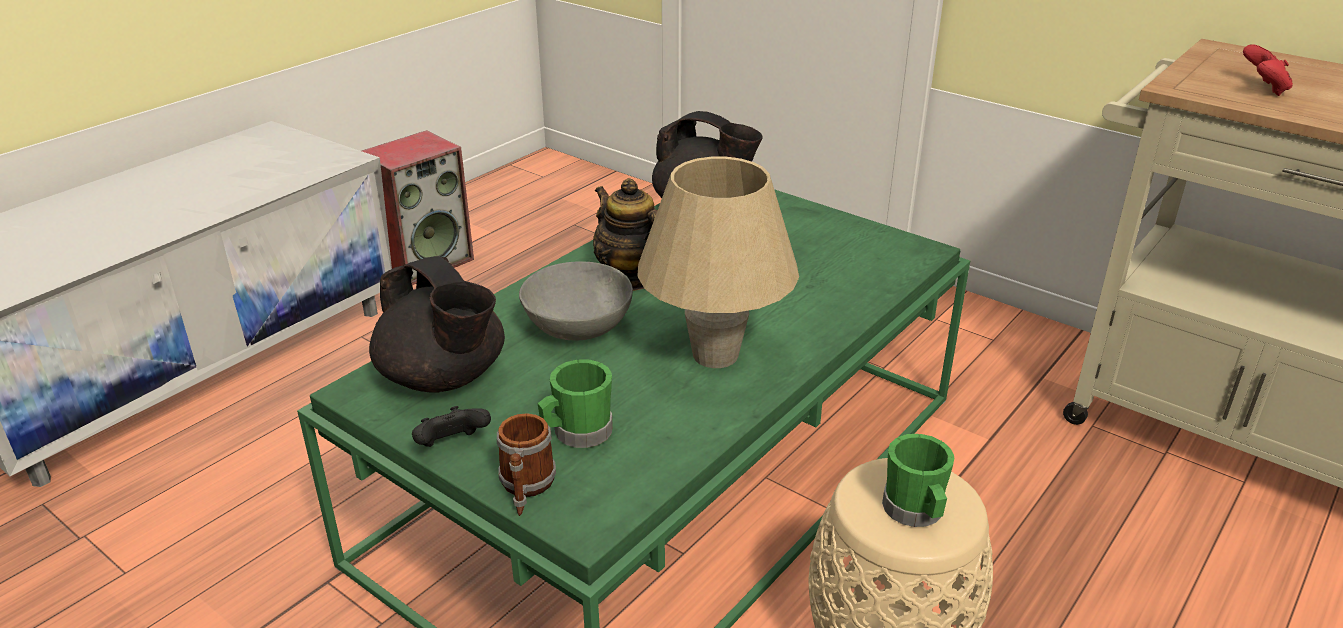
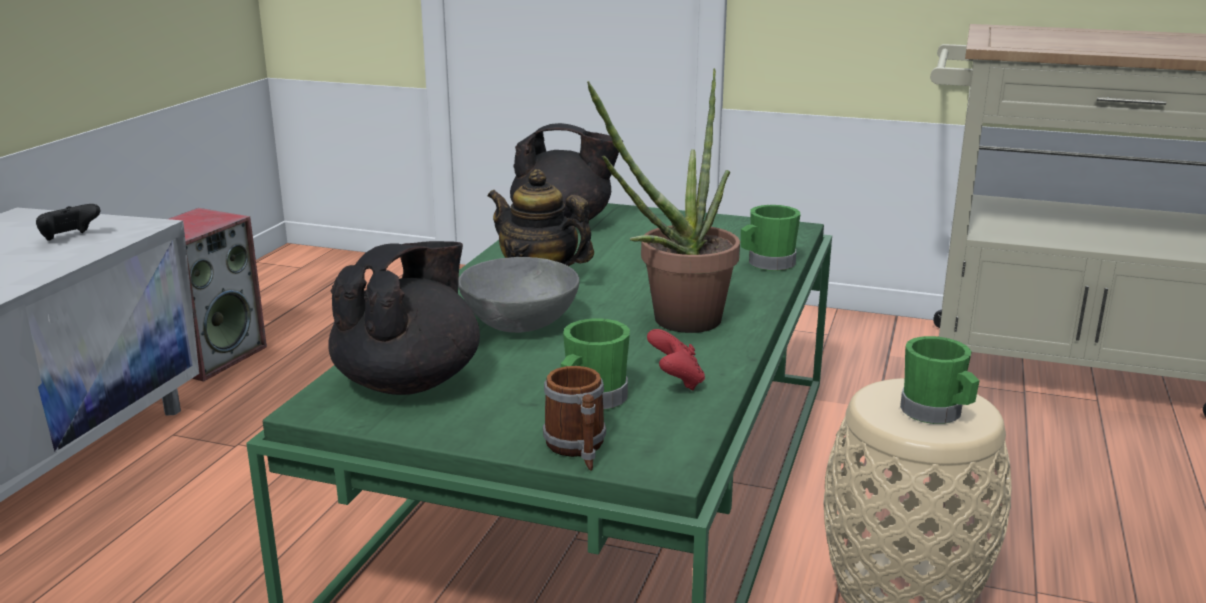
camera: 20 degrees left, 10 degrees down
(444, 378) = (410, 381): black teapot -> black teapot turned 90 degrees counterclockwise
(452, 446) = (467, 431): black game controller -> black game controller (69, 238)
(715, 355) = (674, 323): beige table lamp -> potted plant
(859, 294) = (767, 264): none -> green mug
(1262, 89) = (1054, 42): red game controller -> red game controller (676, 381)

